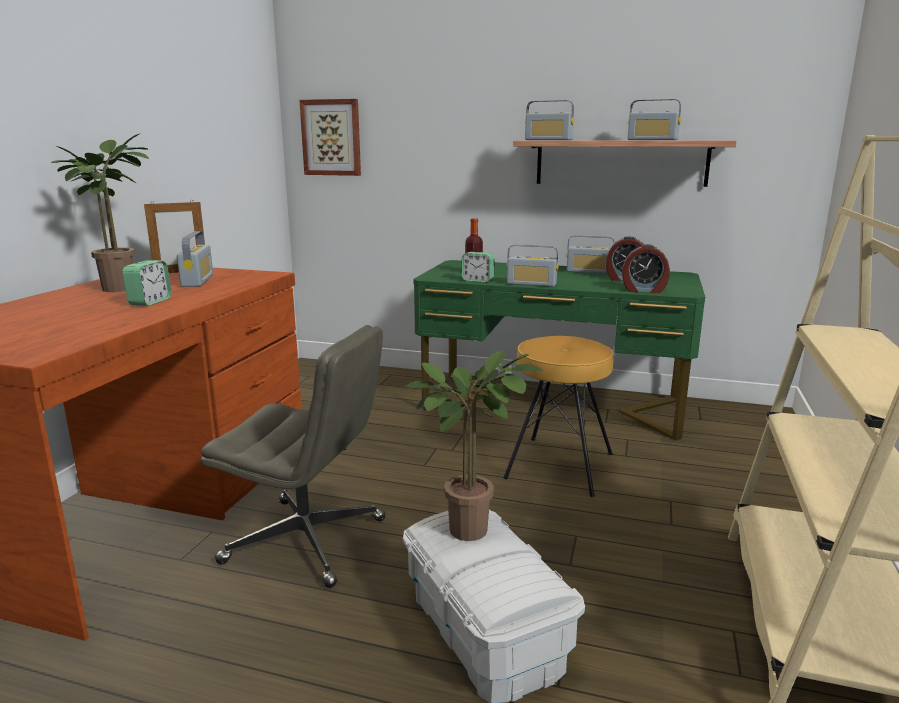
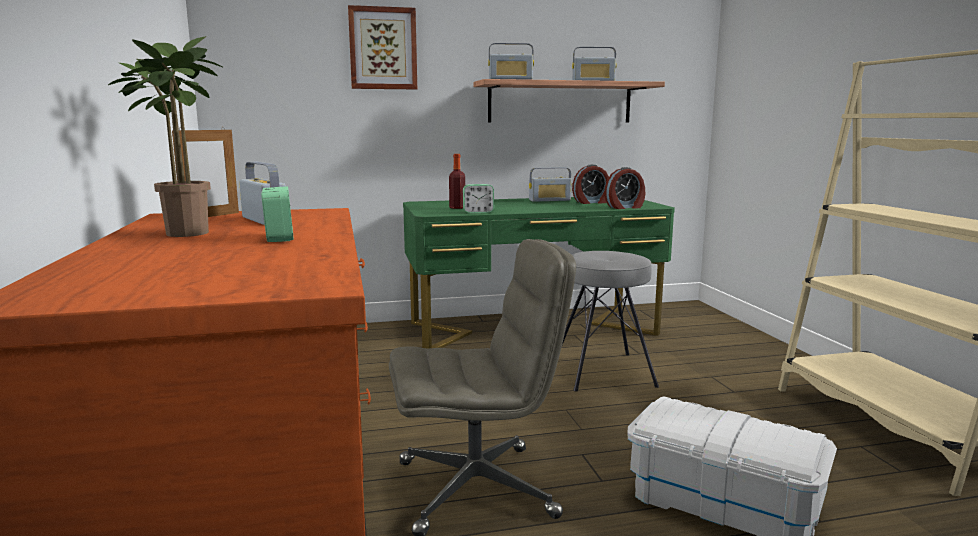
camera: 30 degrees left, 5 degrees down
(331, 137) = (261, 75): picture -> picture (383, 48)
(473, 527) = (690, 410): potted plant -> none
(531, 284) = (530, 210): radio -> none
(558, 465) = (602, 371): brown stool -> grey stool

